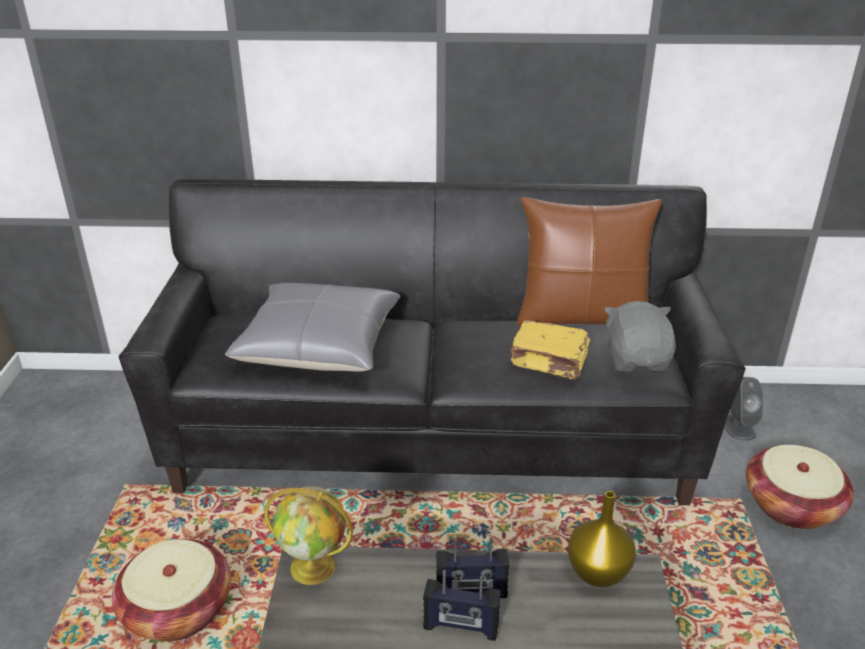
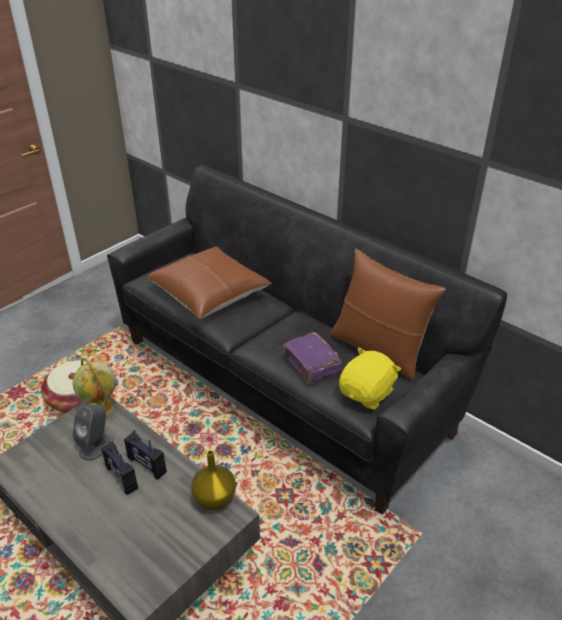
camera: 40 degrees right, 5 degrees up
(319, 344) = (209, 293): grey pillow -> brown pillow
(550, 361) = (311, 366): yellow book -> purple book
(637, 360) = (367, 393): grey plush toy -> yellow plush toy
(737, 427) = (486, 490): grey speaker -> grey speaker (96, 446)
(791, 505) = (453, 561): basket -> none

